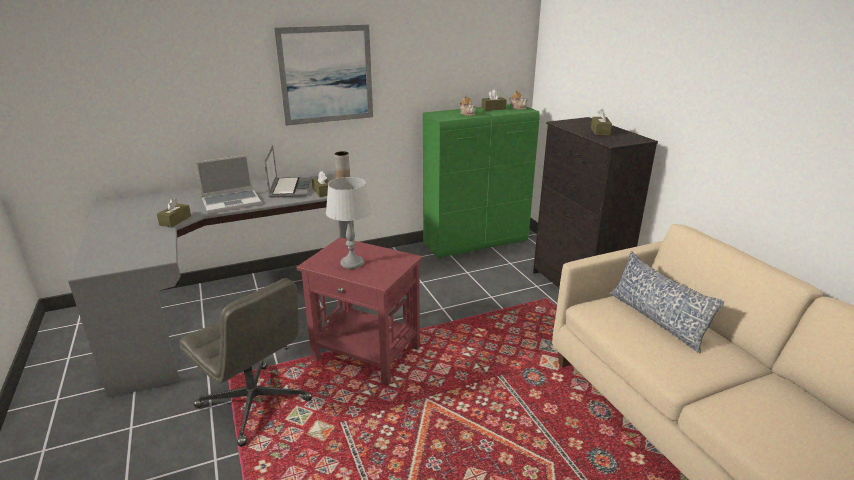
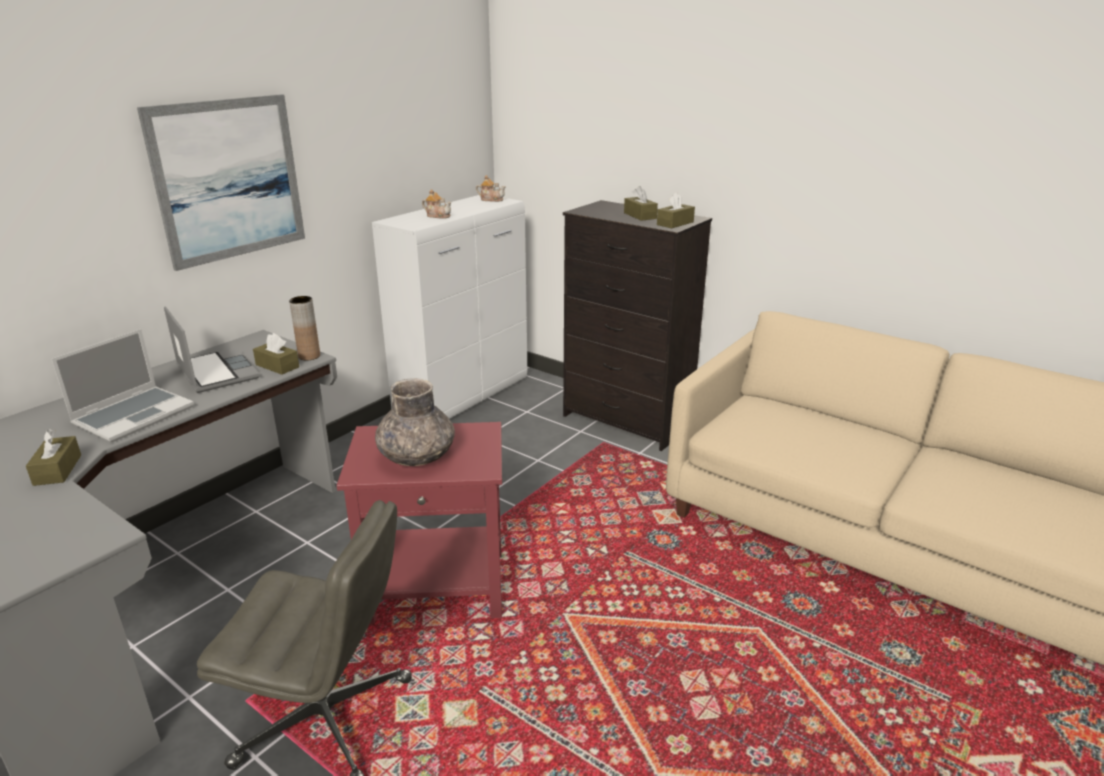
camera: 30 degrees left, 0 degrees up
(352, 263) = (417, 457): grey table lamp -> grey vase
(476, 243) = (463, 396): green cabinet -> white cabinet
(493, 108) = (462, 204): brown tissue box -> brown tissue box (675, 223)
(656, 319) = (791, 424): pillow -> none

